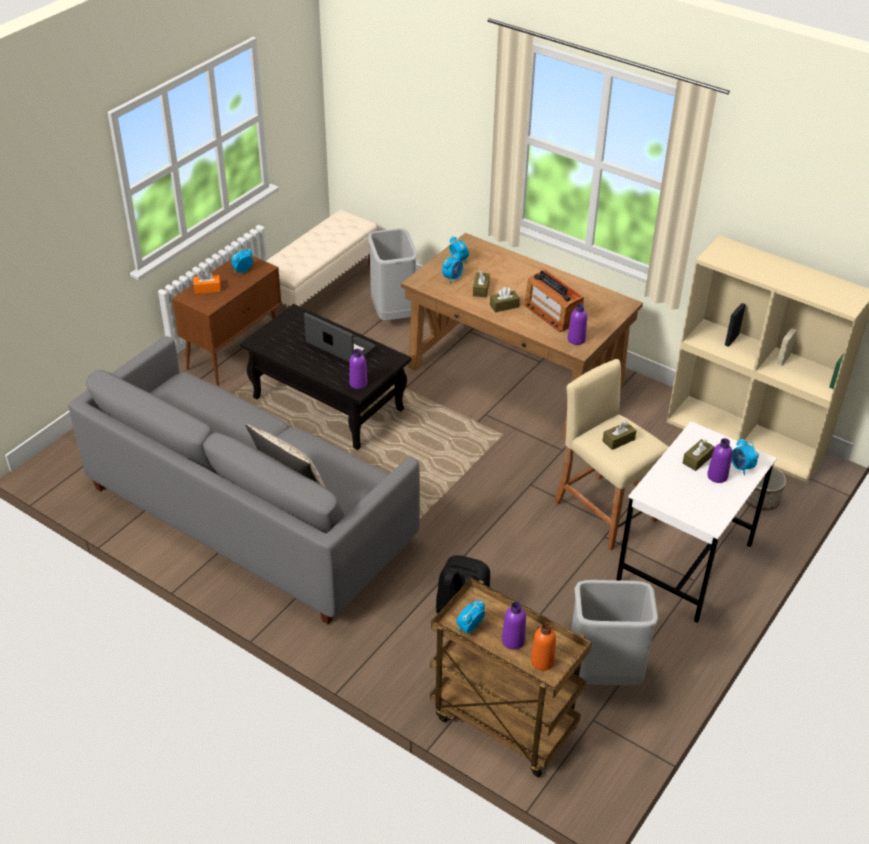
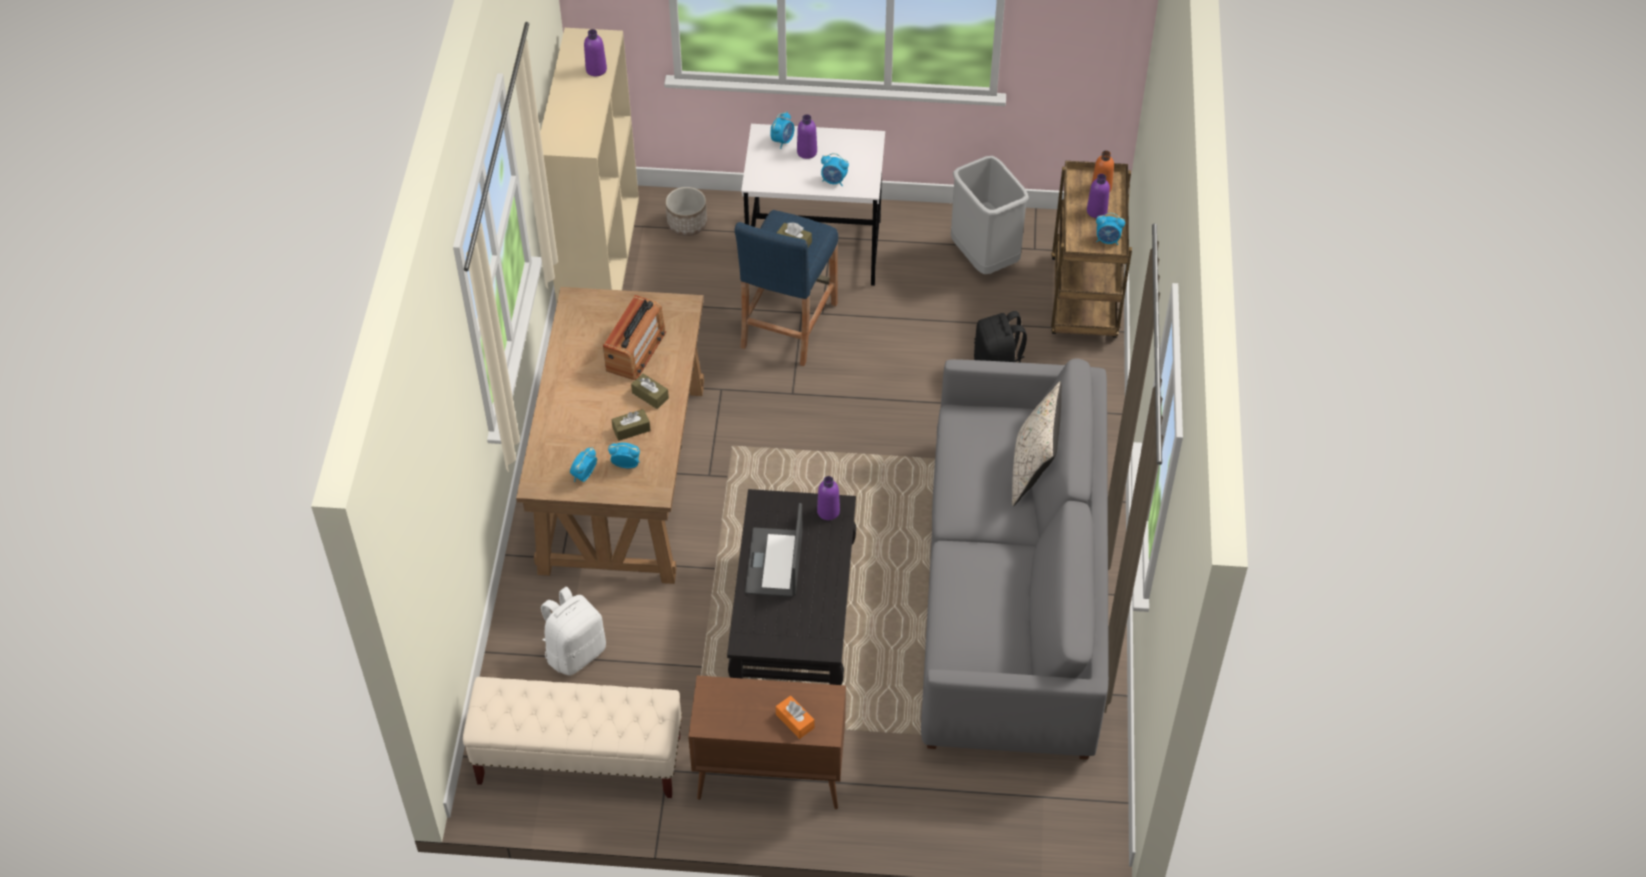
camera: 120 degrees left, 10 degrees up
(242, 271) = (732, 707): alarm clock -> alarm clock (834, 181)
(394, 314) = (575, 652): grey trash can -> white backpack
(576, 339) = (670, 314): purple bottle -> purple bottle (596, 69)
(605, 511) = (788, 325): beige stool -> blue stool
(697, 459) = (794, 170): brown tissue box -> none

